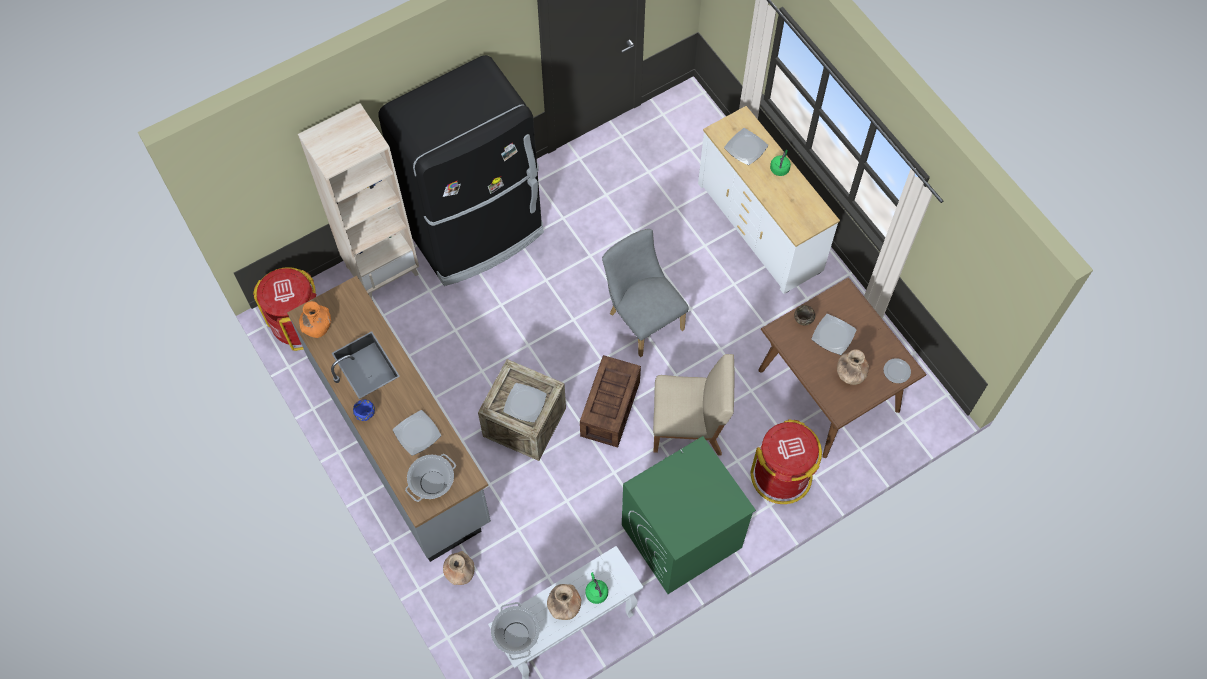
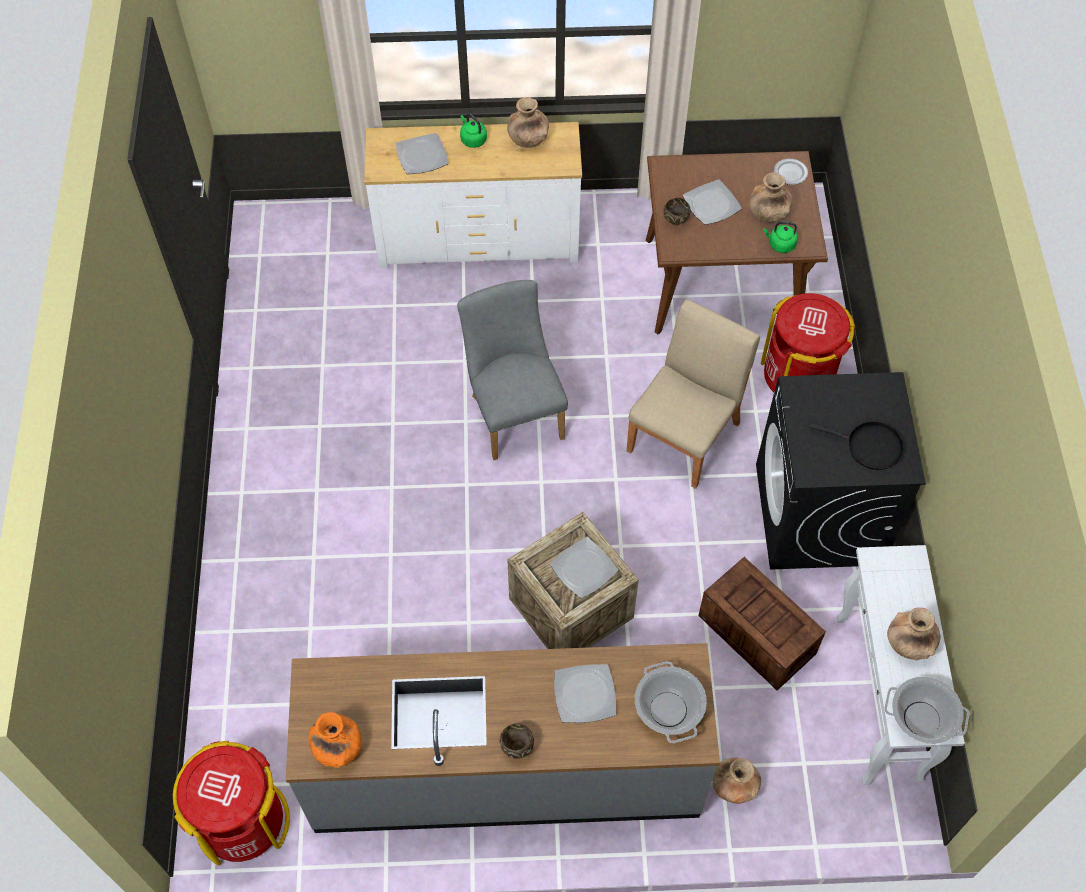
camera: 60 degrees left, 5 degrees down
(366, 415) = (516, 747): blue bowl -> brown bowl
(382, 269) = (237, 670): beige bookcase -> none
(477, 232) = (268, 530): black fridge -> none
(596, 592) = (907, 599): green kettle -> green kettle (780, 244)
(610, 410) = (613, 506): crate -> crate (758, 635)
(642, 317) = (514, 411): grey chair -> grey chair turned 75 degrees clockwise
(681, 537) = (819, 515): green washing machine -> black washing machine
(682, 514) = (870, 447): none -> black frying pan
(803, 199) = (528, 139): none -> brown vase

